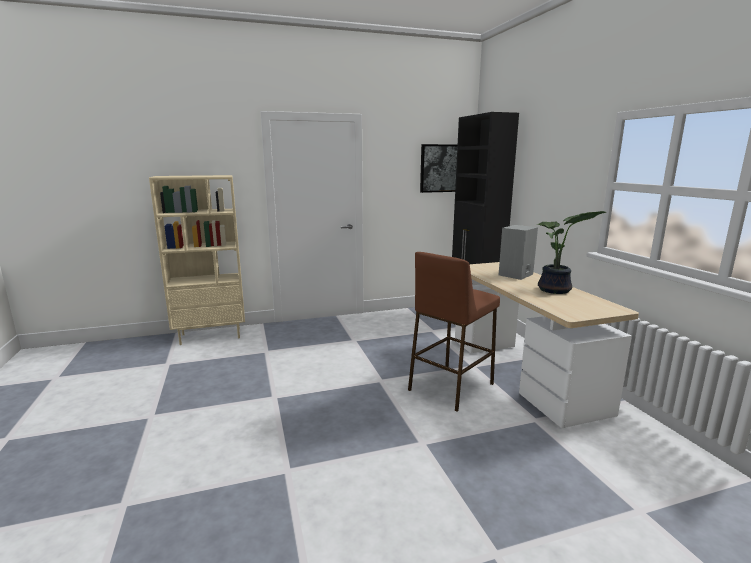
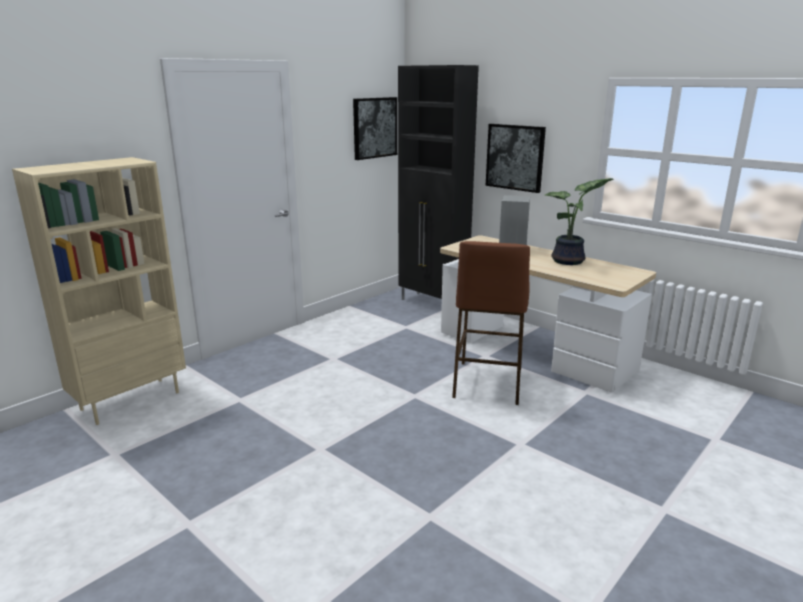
camera: 30 degrees left, 5 degrees up
(542, 193) = (515, 157): none -> picture

